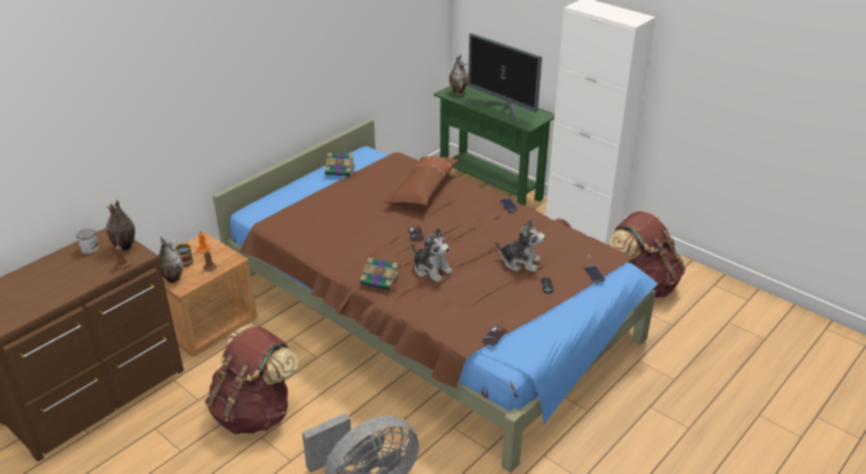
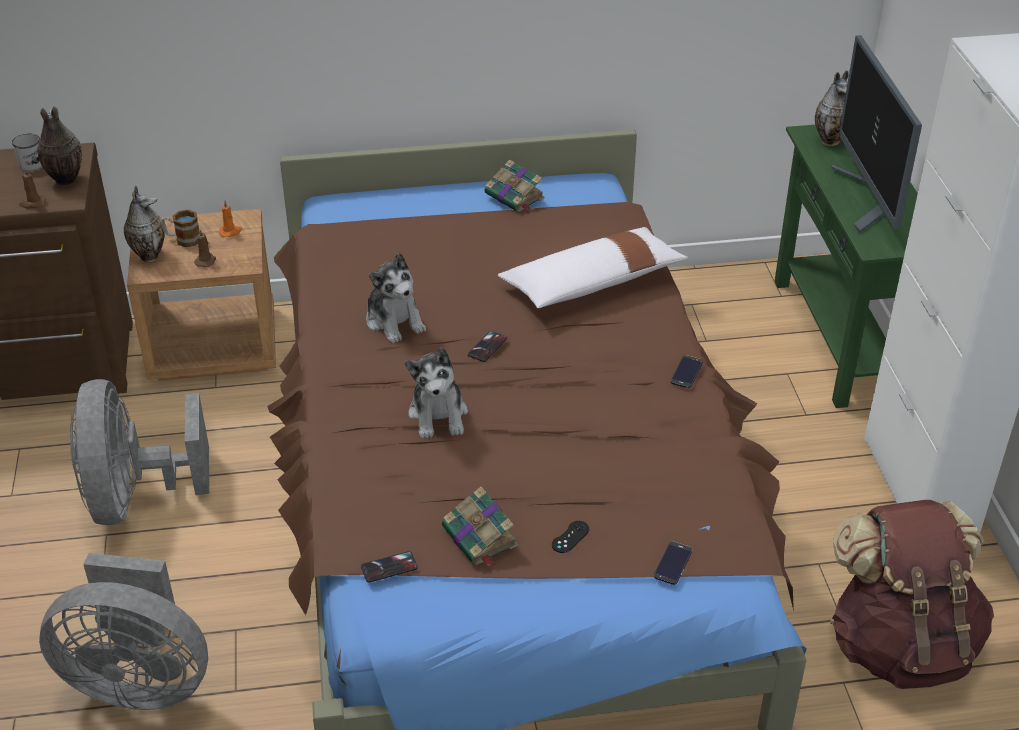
camera: 40 degrees right, 5 degrees up
(255, 412) = (136, 497): brown backpack -> grey fan
(381, 280) = (349, 392): book -> book (480, 538)
(423, 190) = (592, 283): brown pillow -> white pillow
(520, 262) = (580, 476): plush toy -> plush toy (394, 321)

